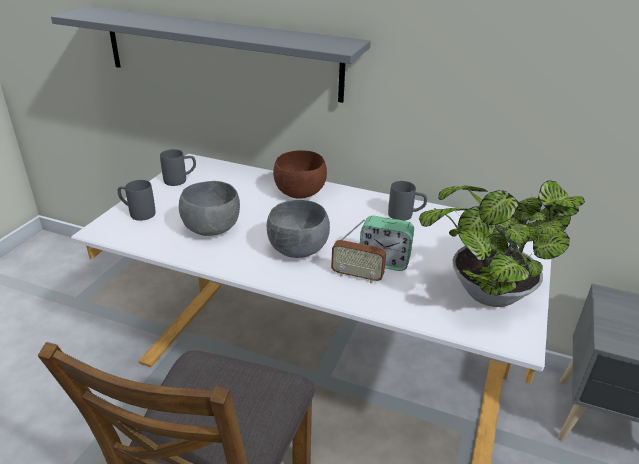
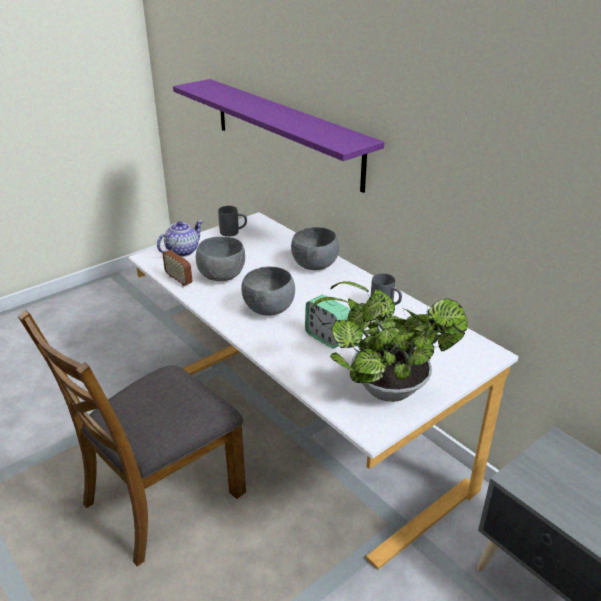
camera: 30 degrees right, 0 degrees up
(137, 213) = (182, 251): grey mug -> teapot
(220, 53) = (285, 132): grey shelf -> purple shelf
(300, 194) = (314, 266): brown bowl -> grey bowl
(357, 276) = (294, 341): radio -> radio (179, 280)

